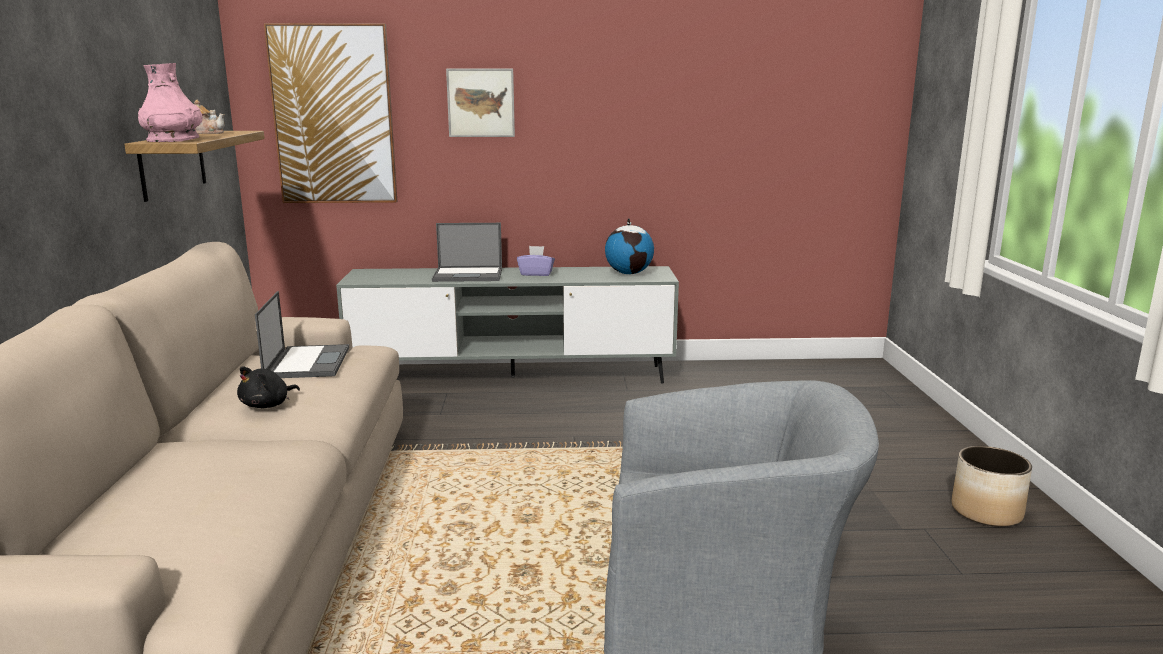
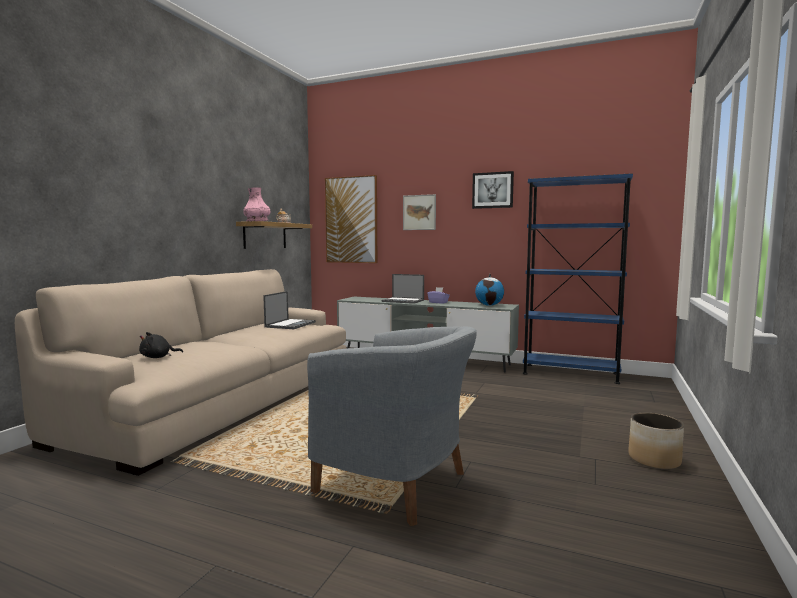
camera: 25 degrees right, 10 degrees down
(268, 405) = (253, 334): black plush toy -> black plush toy (158, 357)
(620, 65) = (492, 190): none -> picture
(755, 371) = (570, 373): none -> blue bookcase

